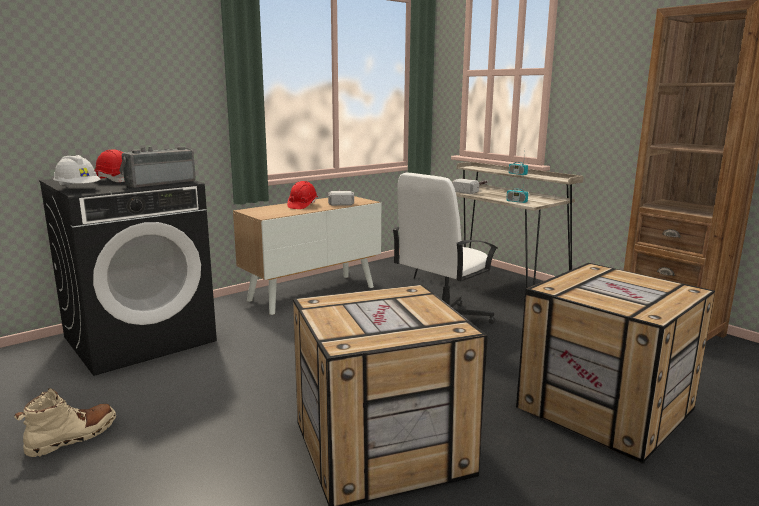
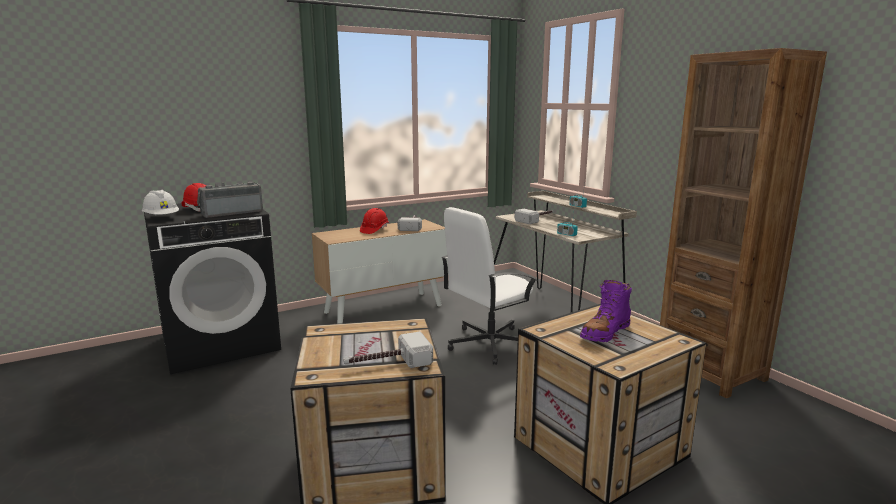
camera: 10 degrees right, 0 degrees up
(72, 437) = (131, 428): beige boot -> none
(417, 328) = (387, 364): none -> hammer
(614, 287) = (605, 333): none -> purple boot

